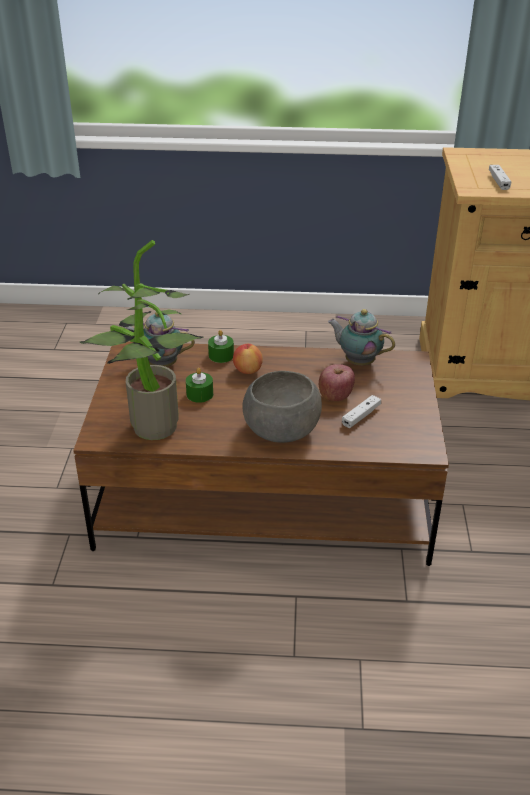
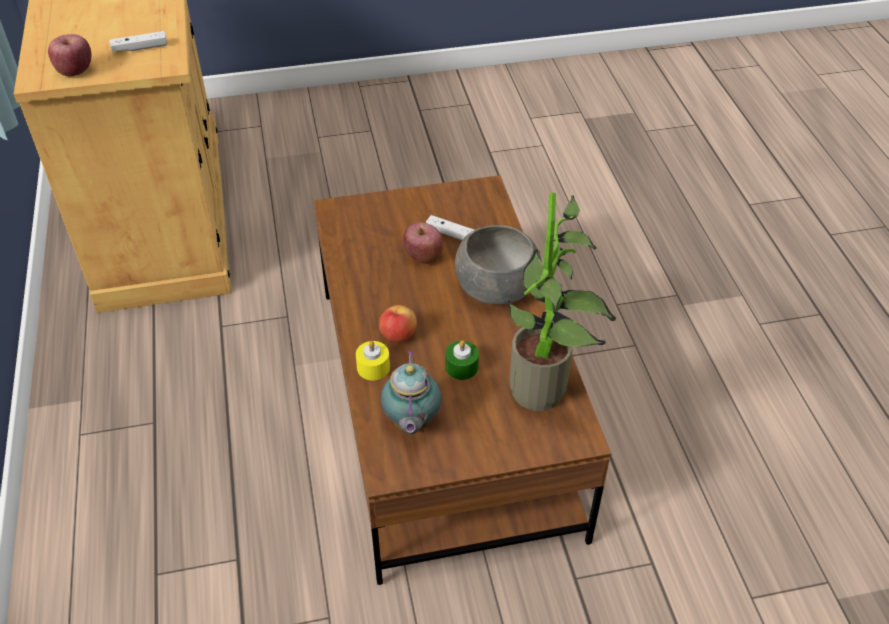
camera: 105 degrees left, 10 degrees up
(221, 355) = (373, 367): green candle -> yellow candle
(358, 362) = (351, 248): teapot -> none
(467, 162) = (75, 71): none -> apple

